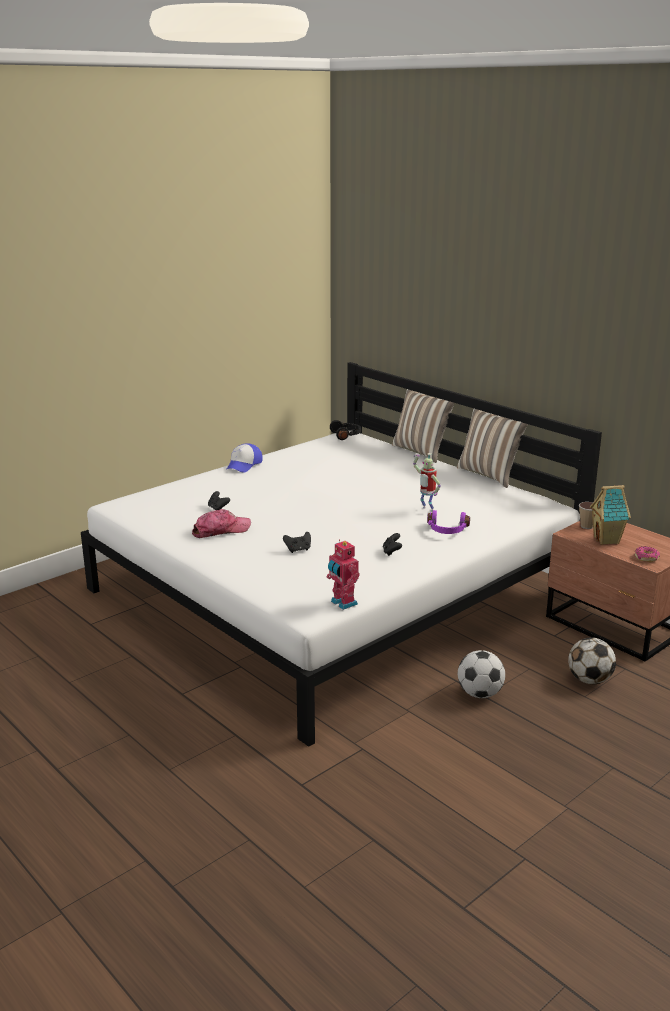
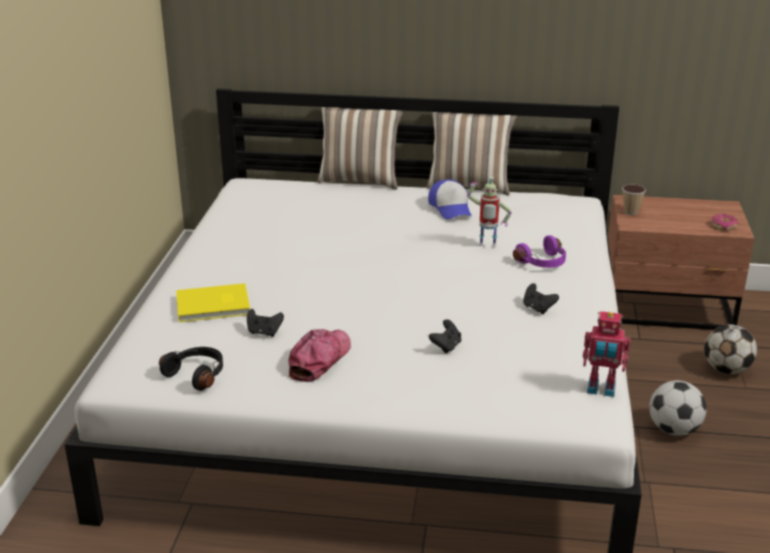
camera: 40 degrees left, 5 degrees up
(216, 488) = (214, 306): none -> yellow book
(244, 465) = (193, 263): cap -> cap (451, 208)
(346, 435) = (247, 186): black headphones -> black headphones (197, 374)
(607, 540) = (668, 220): toy house -> none

